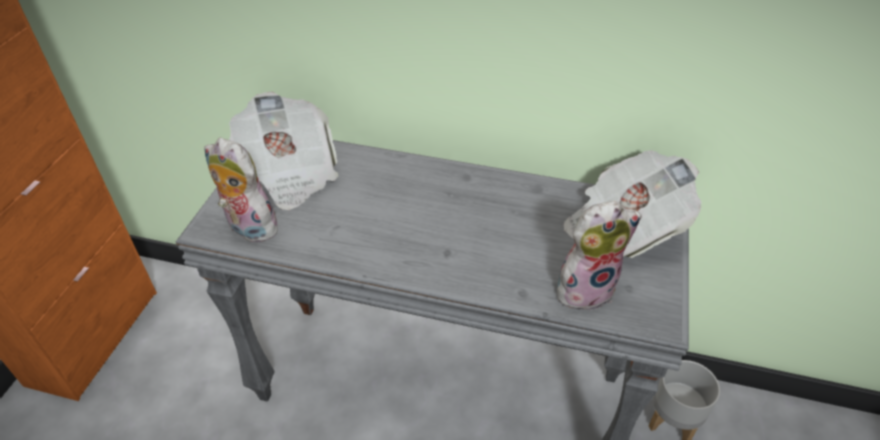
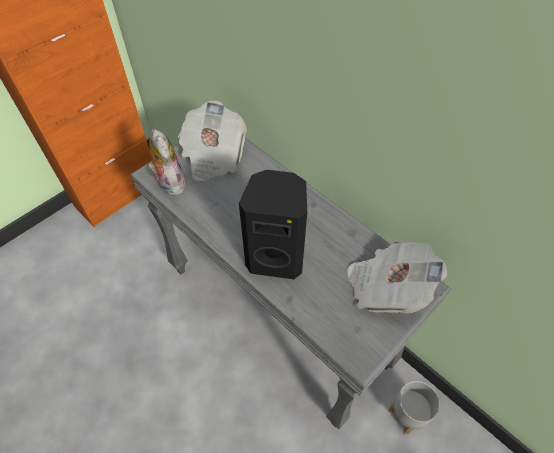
camera: 30 degrees right, 10 degrees up
(467, 254) = (276, 257): none -> black speaker
(585, 288) = (330, 315): plush toy -> none

